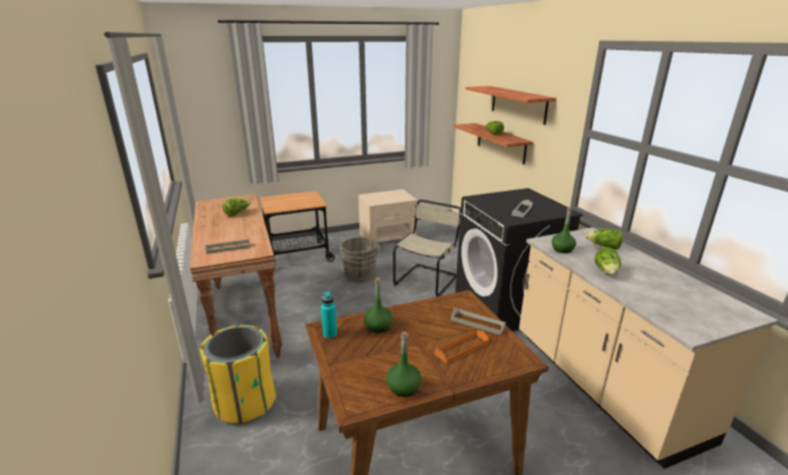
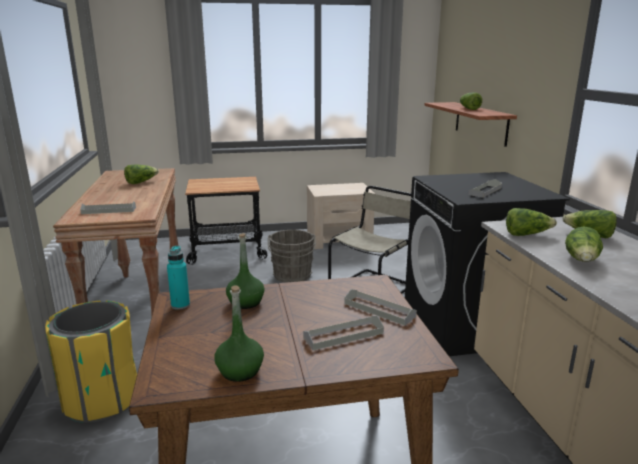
camera: 10 degrees right, 5 degrees down
(462, 348) = (343, 335): orange tray -> grey tray
(518, 104) = (500, 70): shelf -> none
(562, 249) = (526, 234): green bottle -> lettuce

